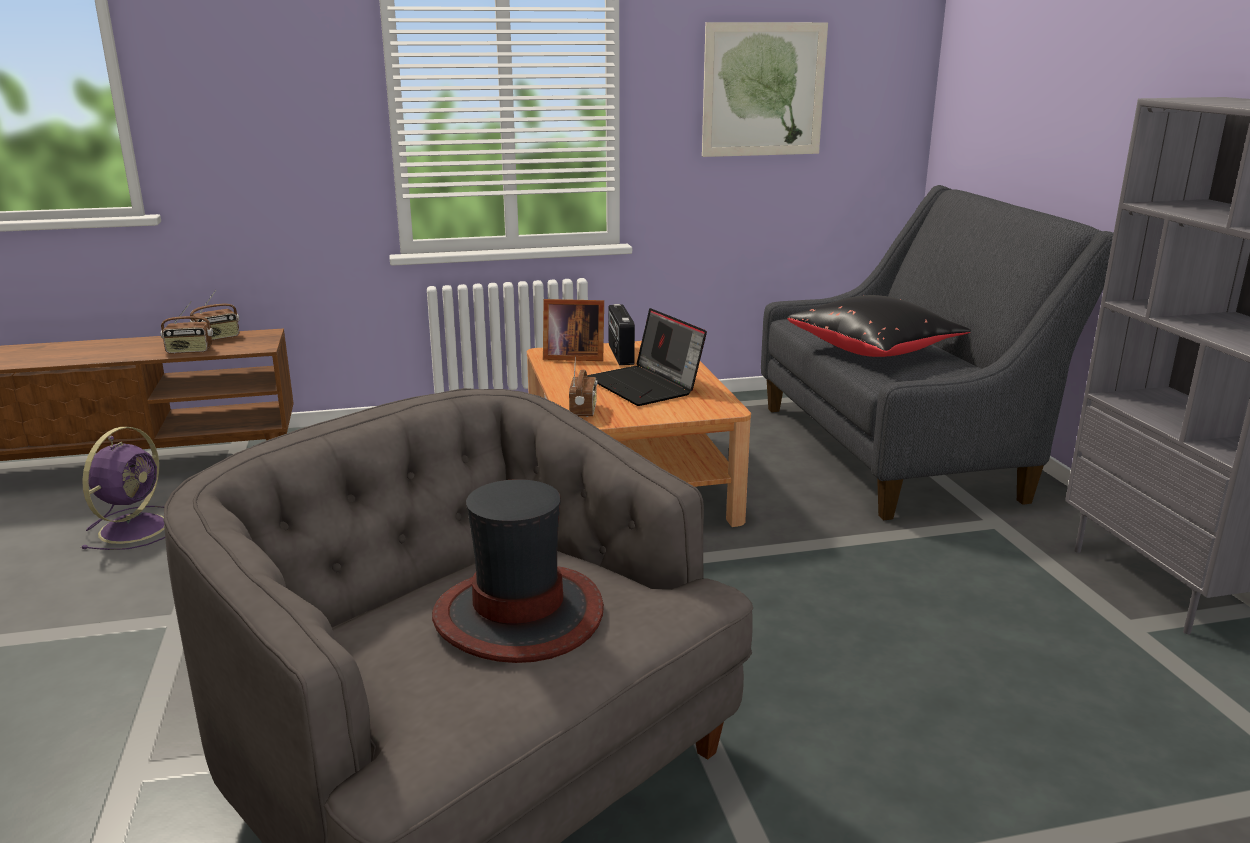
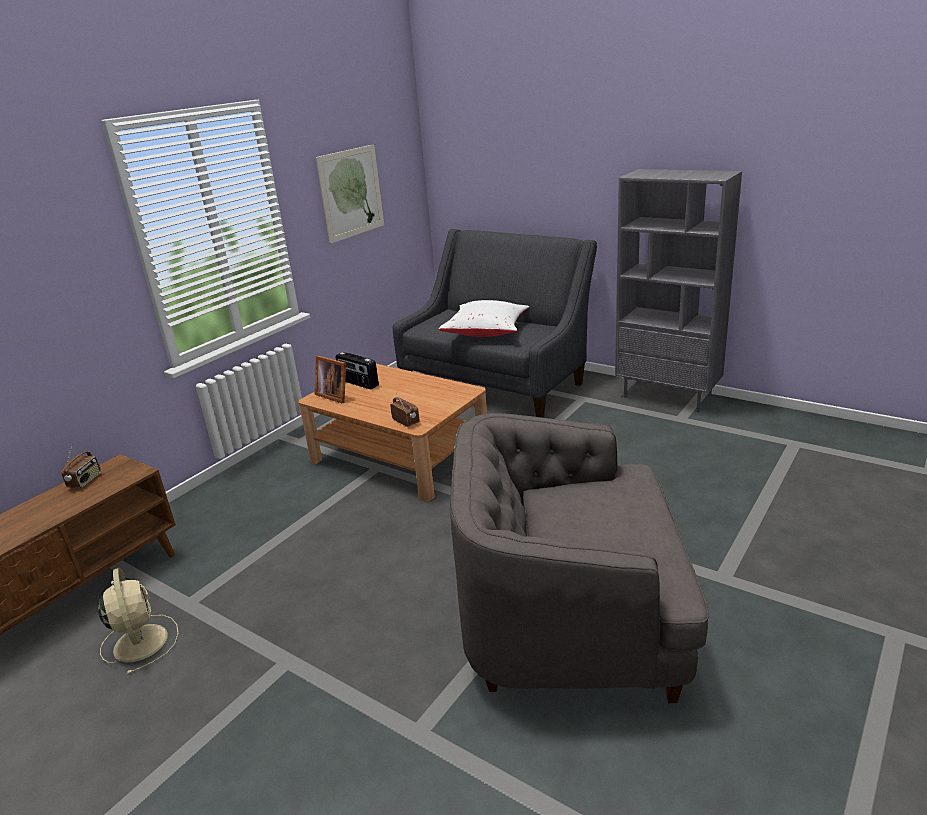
camera: 40 degrees left, 5 degrees up
(135, 527) = (140, 641): purple fan -> beige fan
(189, 351) = (87, 498): radio -> none
(519, 615) = (602, 516): hat -> none
(572, 356) = (334, 395): picture frame -> picture frame turned 75 degrees clockwise
(646, 386) = (409, 395): laptop -> none
(875, 351) = (486, 332): black pillow -> white pillow

